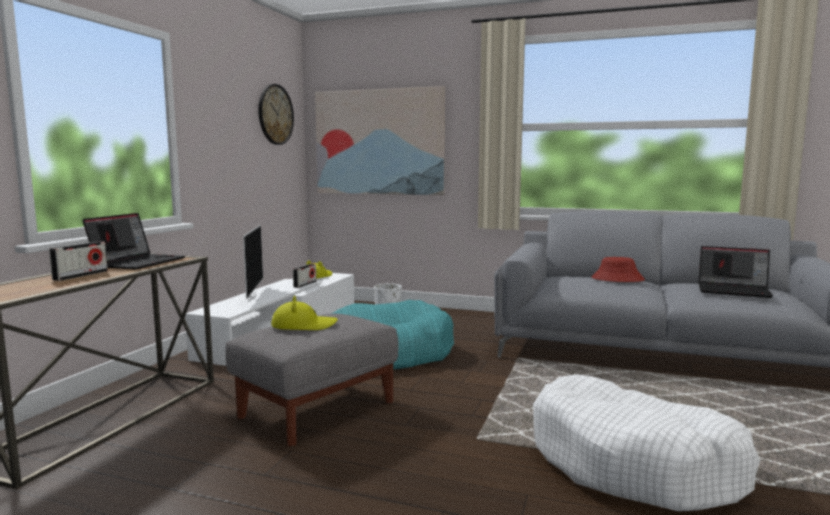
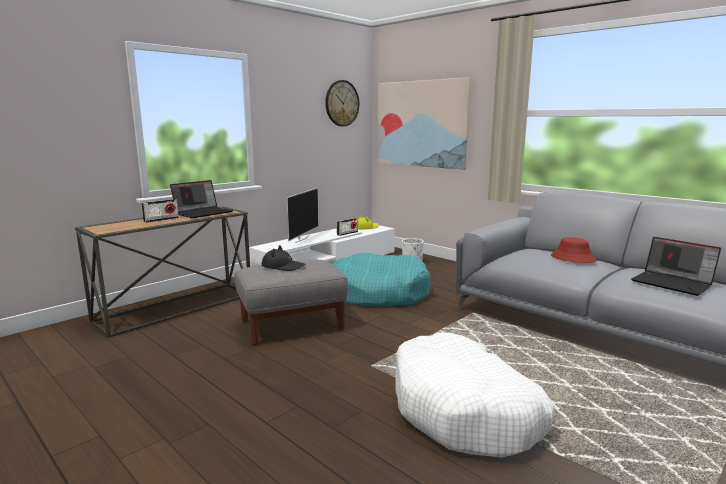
camera: 25 degrees right, 5 degrees up
(303, 325) = (283, 266): yellow hat -> black hat

